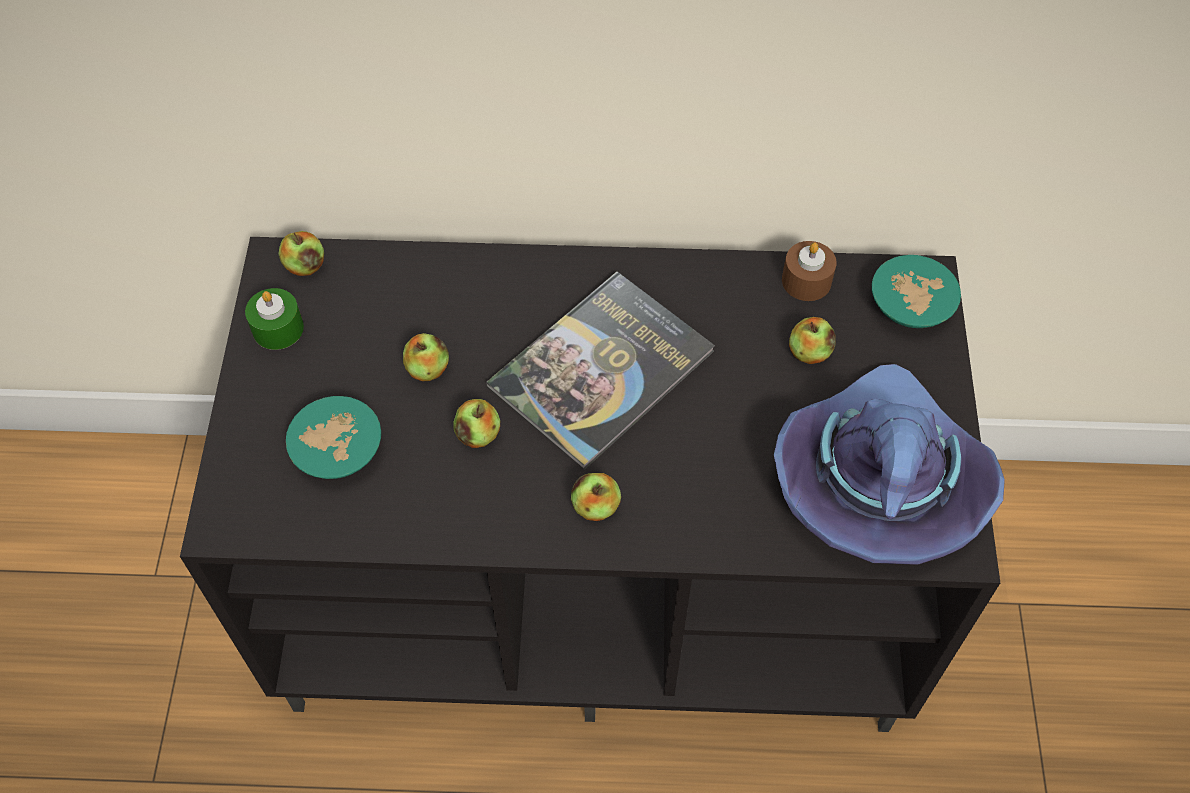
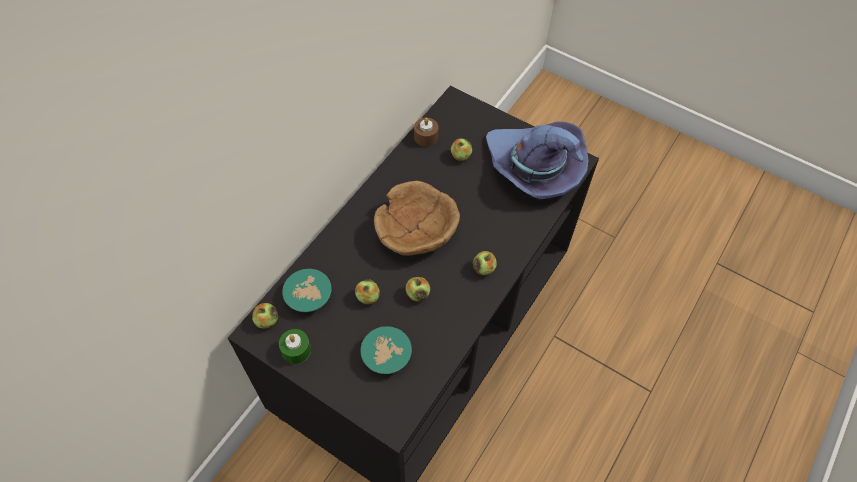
camera: 60 degrees left, 0 degrees up
(601, 369) = (417, 231): book -> brown bowl
(910, 308) = (464, 113): turquoise bowl -> turquoise bowl (310, 297)

